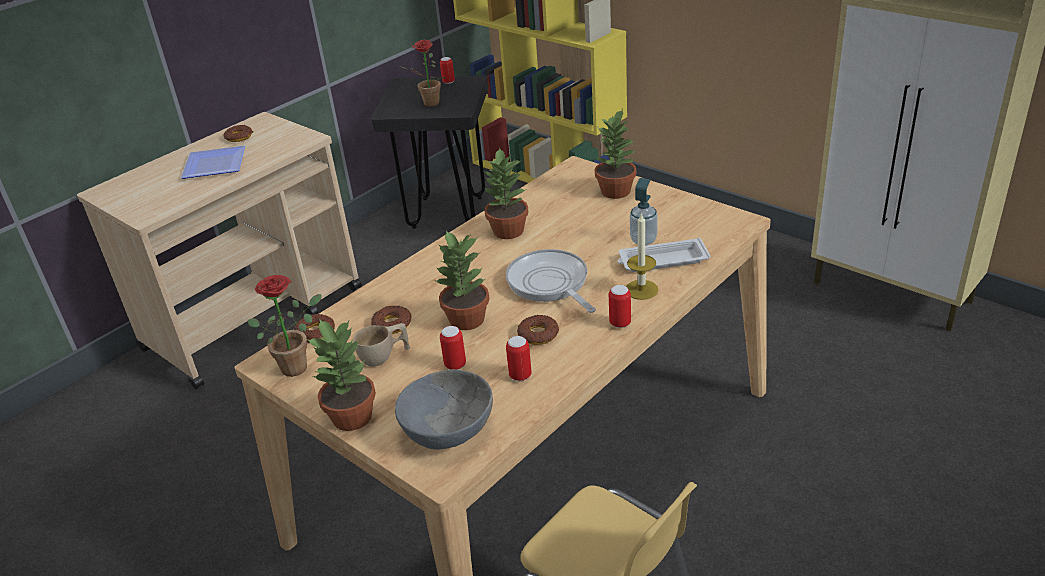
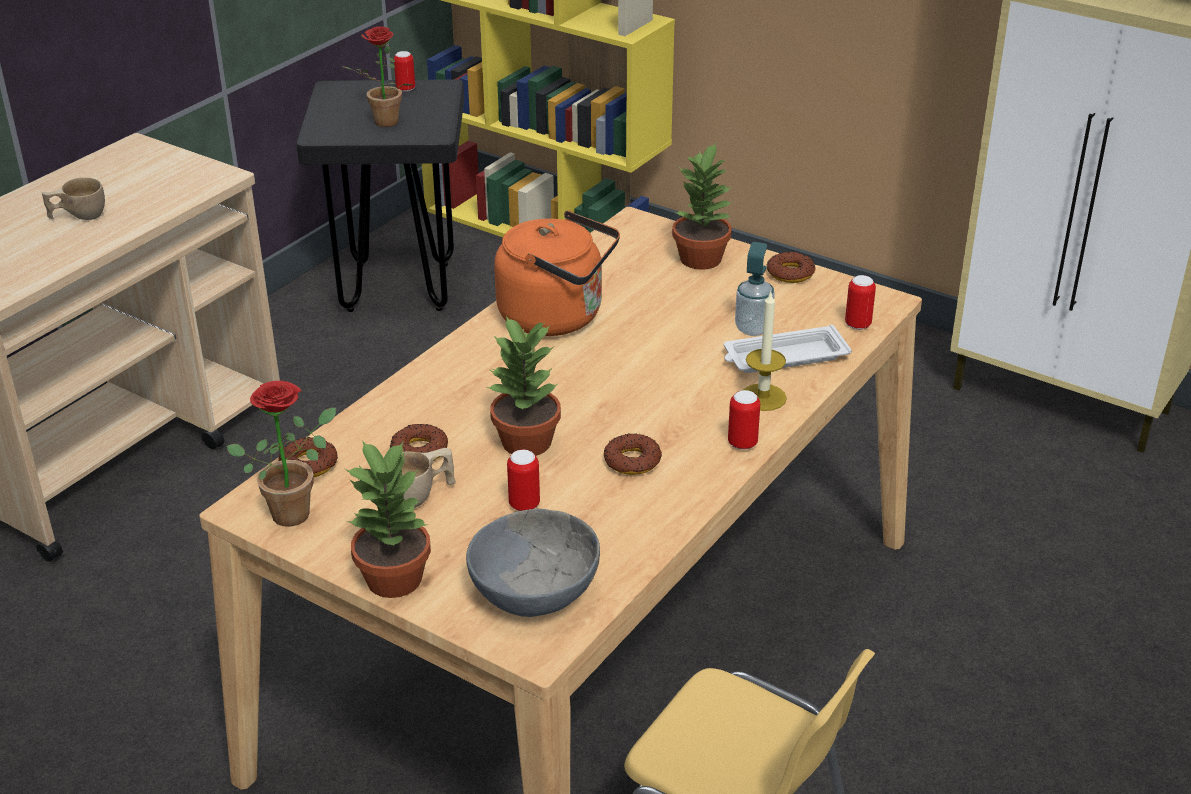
camera: 10 degrees left, 0 degrees up
(213, 165) = (78, 216): plate -> beige cup
(239, 137) = (107, 173): donut -> donut (790, 273)
(508, 231) = (557, 317): potted plant -> orange kettle
(520, 375) = (619, 517): can -> can (858, 324)
(550, 284) = (633, 391): frying pan -> none

